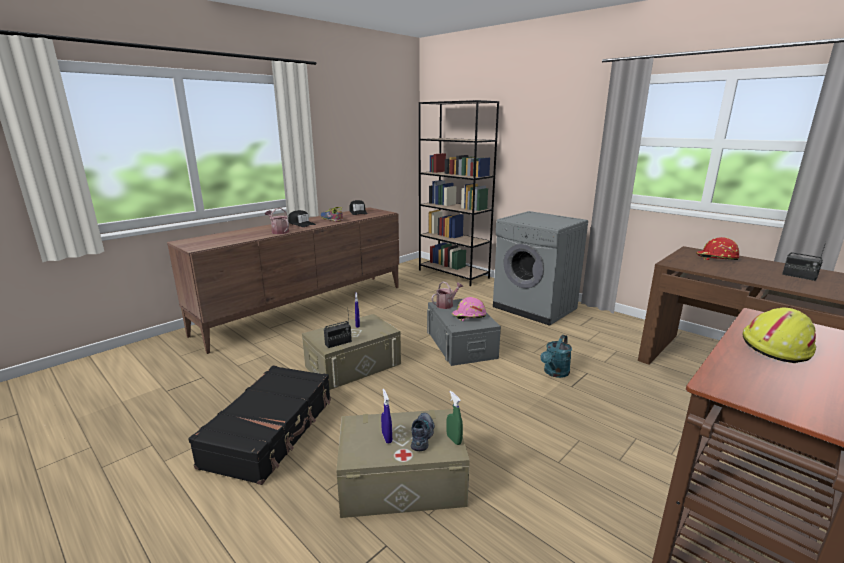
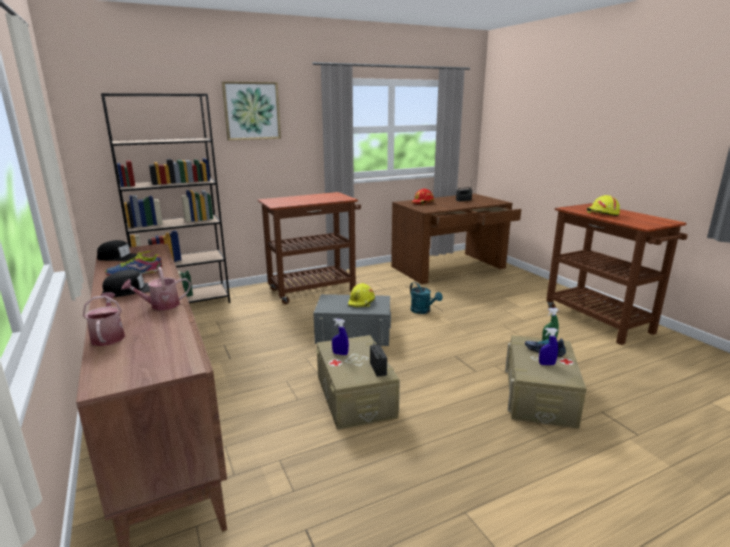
camera: 70 degrees left, 0 degrees up
(271, 431) = (462, 461): black suitcase -> none
(446, 304) = (328, 306): watering can -> watering can (108, 336)
(468, 316) = (362, 302): pink hard hat -> yellow hard hat
(534, 308) = (313, 290): grey washing machine -> brown cart
(540, 116) = (251, 111): none -> picture

